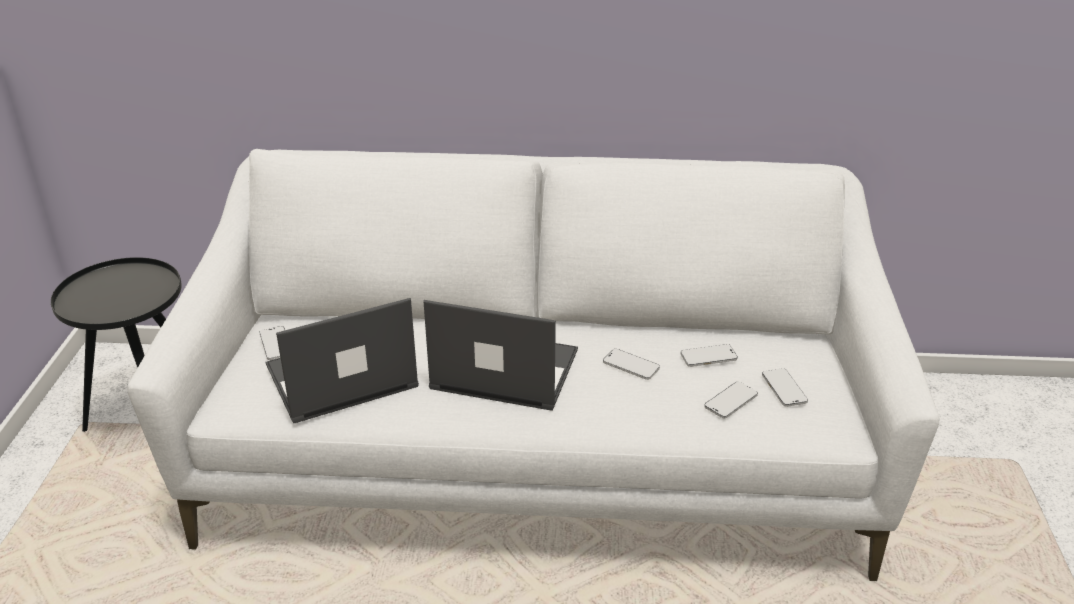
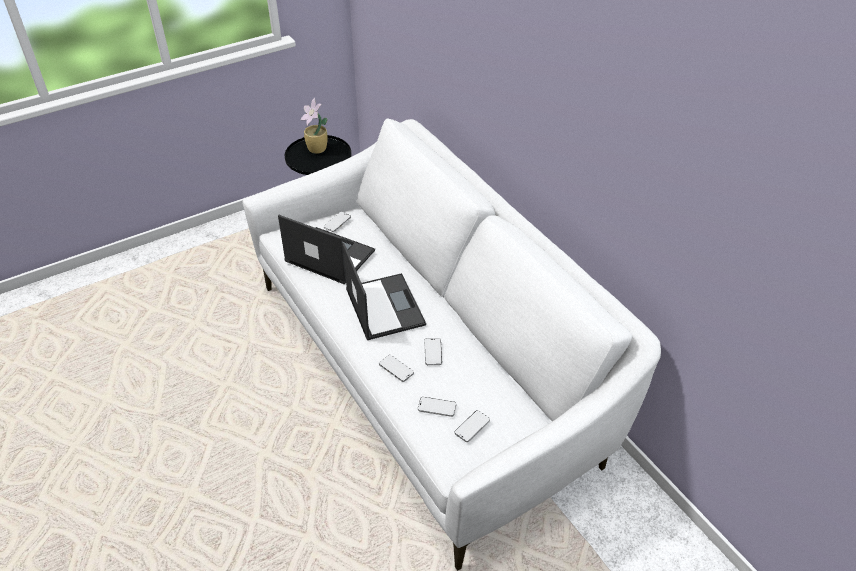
camera: 55 degrees right, 10 degrees up
(103, 289) = (317, 149): none -> potted plant
(708, 357) = (472, 381): phone -> phone (396, 369)

